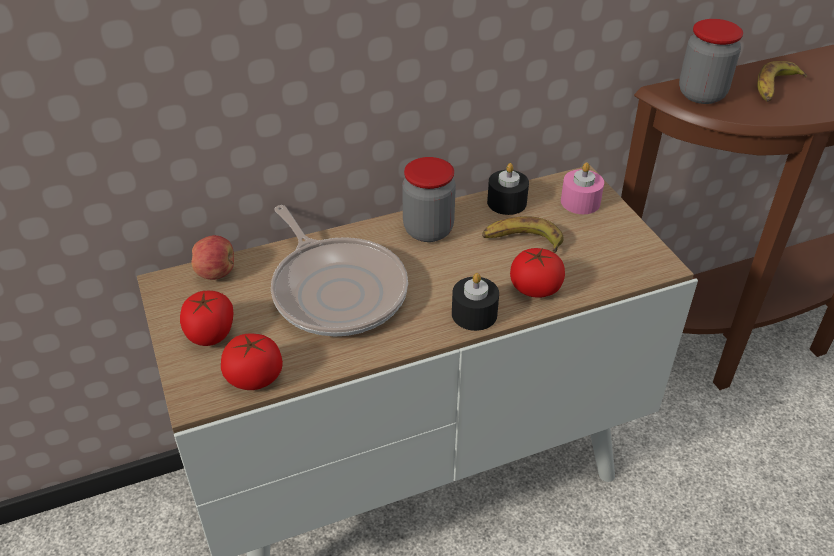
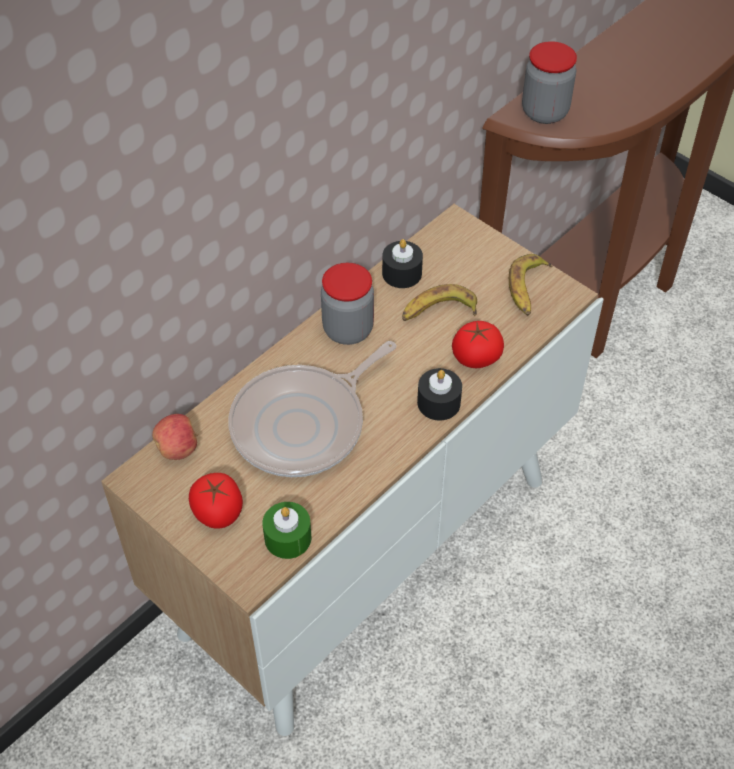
camera: 25 degrees left, 10 degrees up
(254, 377) = (288, 538): tomato -> green candle
(337, 290) = (304, 424): frying pan -> frying pan turned 105 degrees clockwise
(580, 202) = (467, 250): pink candle -> none
(775, 88) = (603, 84): banana -> banana (527, 289)

